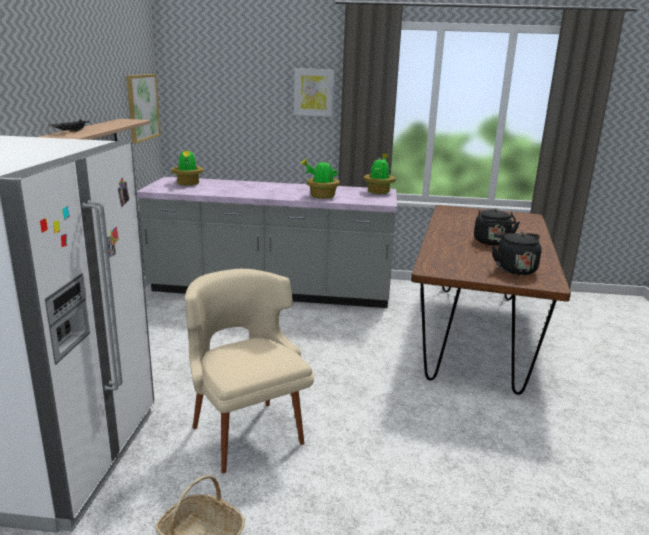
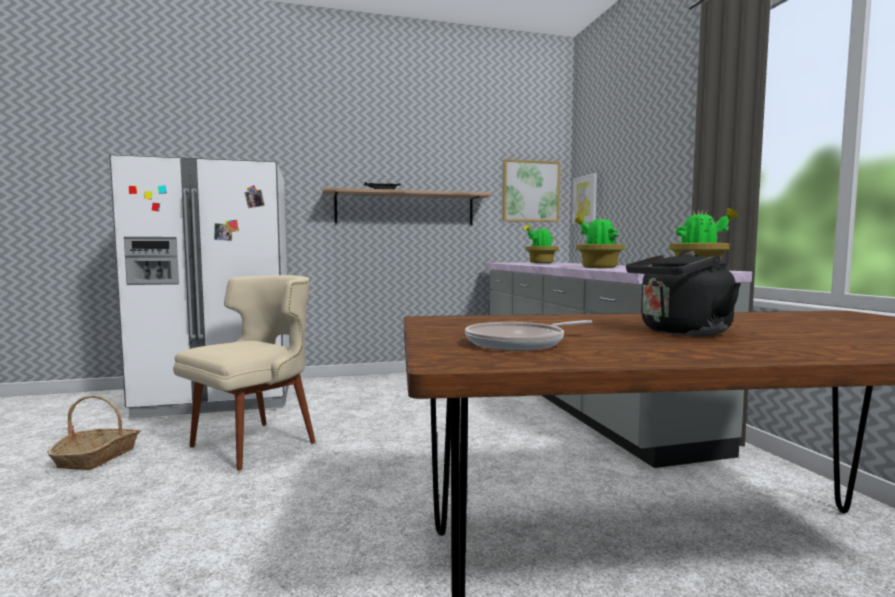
camera: 70 degrees right, 15 degrees down
(314, 92) = (680, 142): picture -> picture (585, 199)
(514, 269) = (520, 343): black kettle -> frying pan

